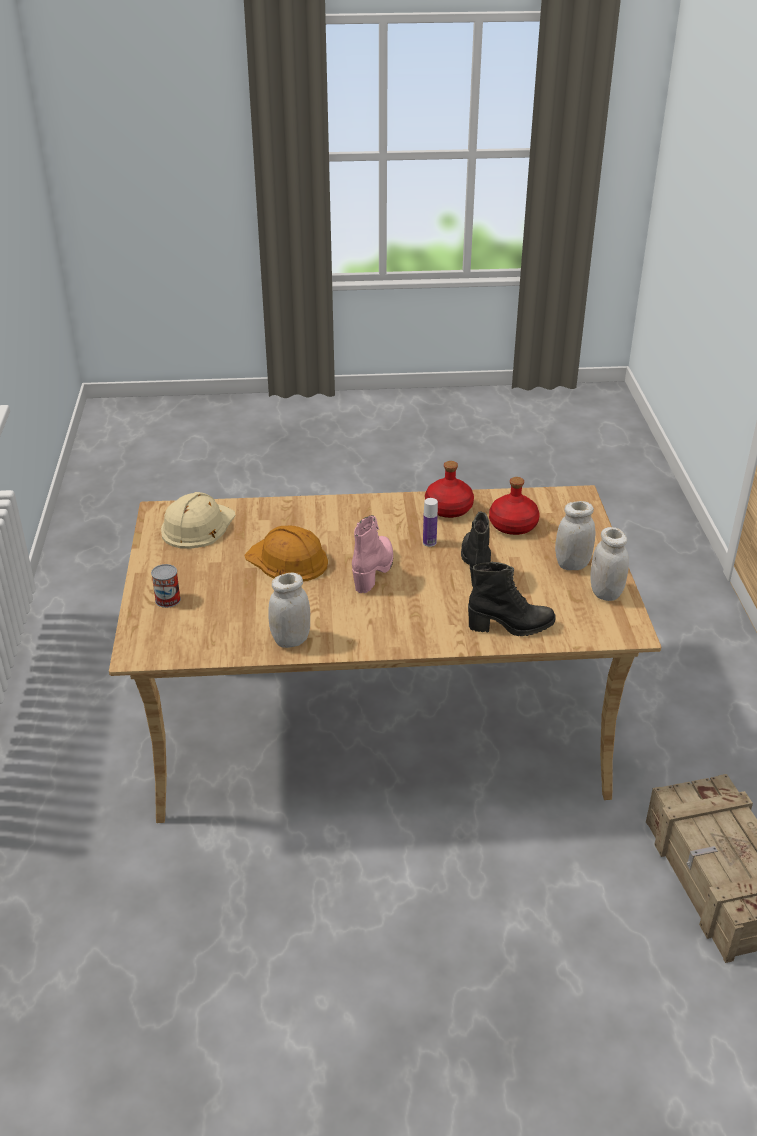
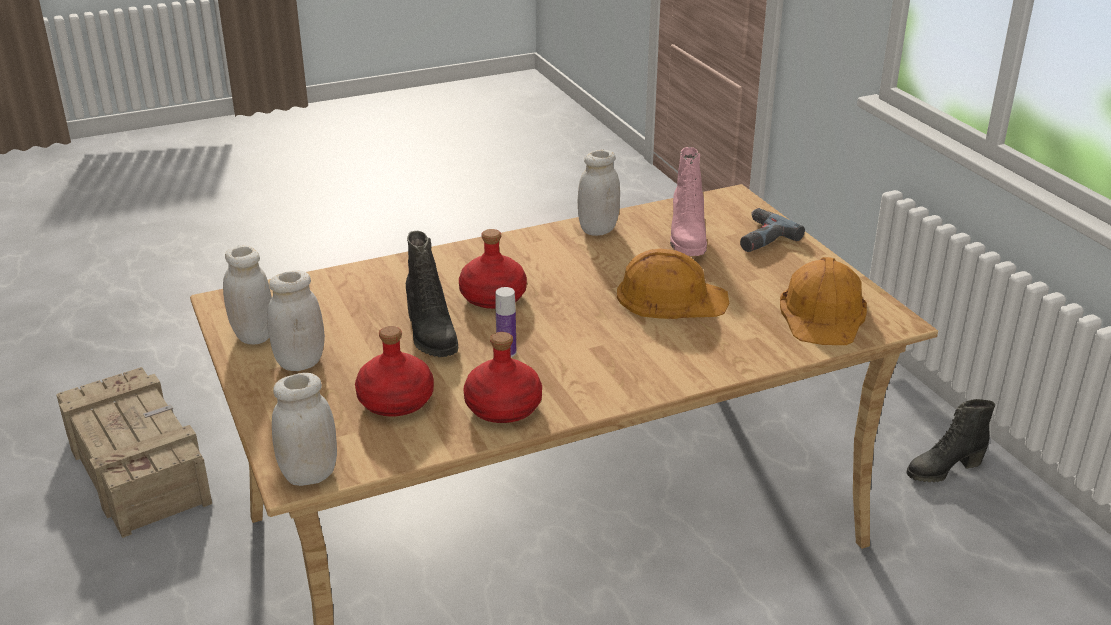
camera: 160 degrees right, 5 degrees down
(168, 599) = (758, 237): can -> power drill
(197, 526) = (823, 313): beige hard hat -> orange hard hat
(374, 570) = (558, 306): pink boot -> pink boot (686, 239)
(417, 588) = (494, 297): none -> red bottle
(511, 626) = (368, 280): black boot -> black boot (943, 469)
(571, 495) = (309, 475): none -> white jar

